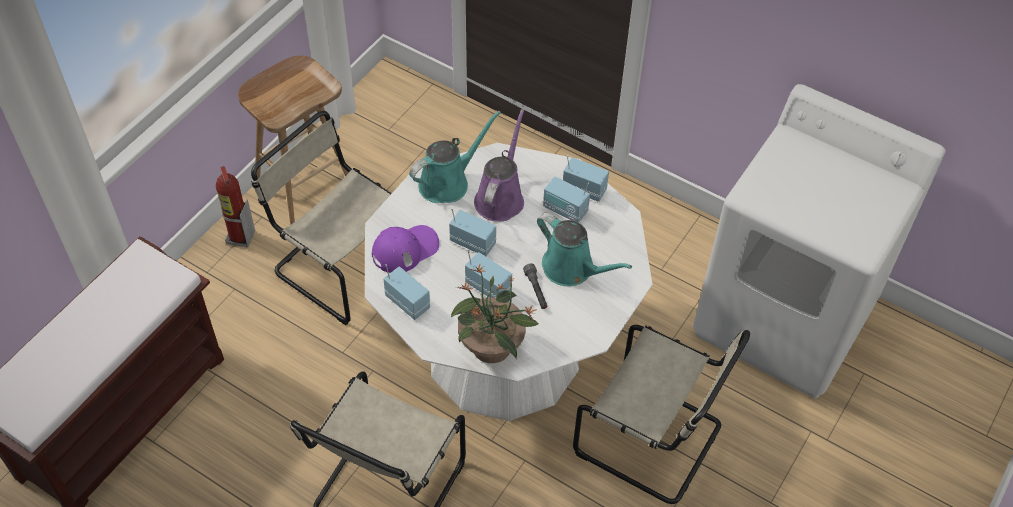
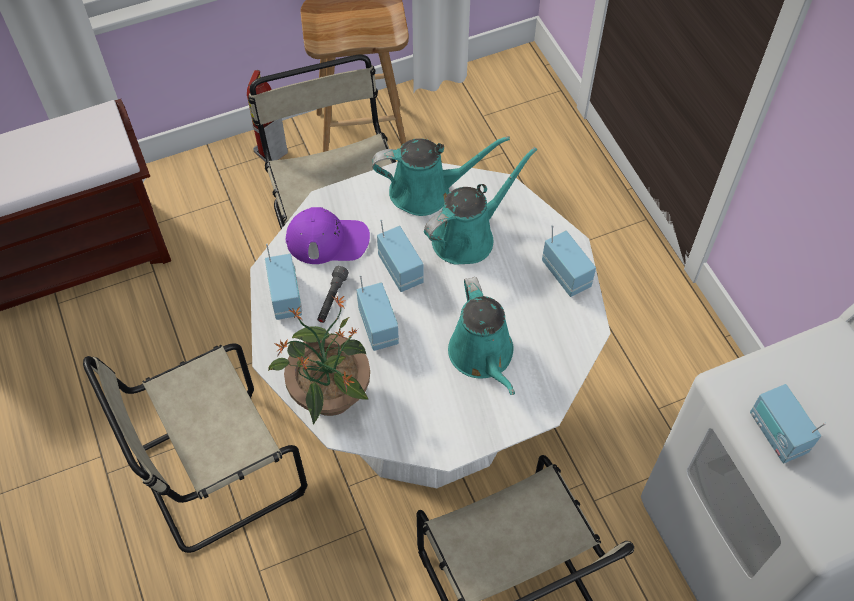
camera: 35 degrees right, 5 degrees up
(500, 197) = (468, 236): purple watering can -> turquoise watering can
(536, 290) = (425, 359): grey flashlight -> grey flashlight (332, 299)
(565, 210) = (526, 286): radio -> radio (777, 434)

